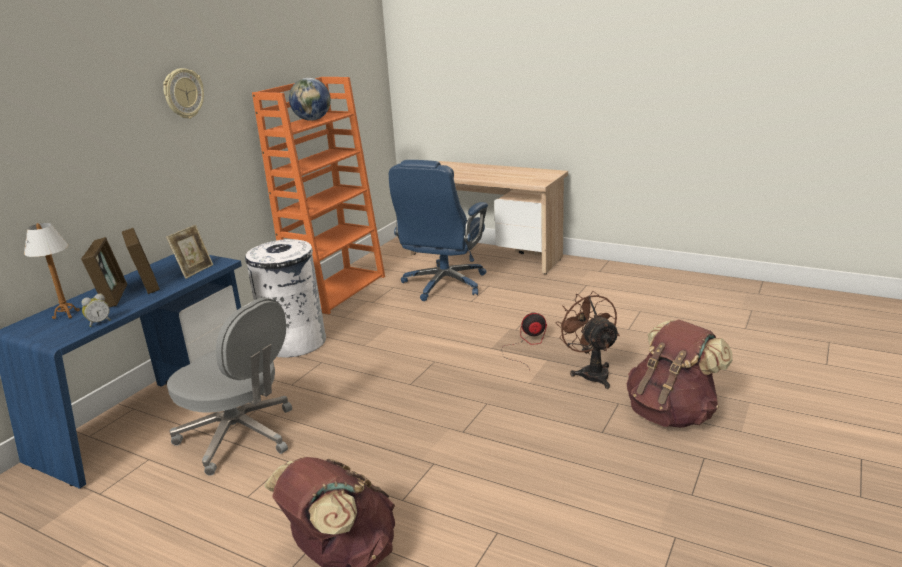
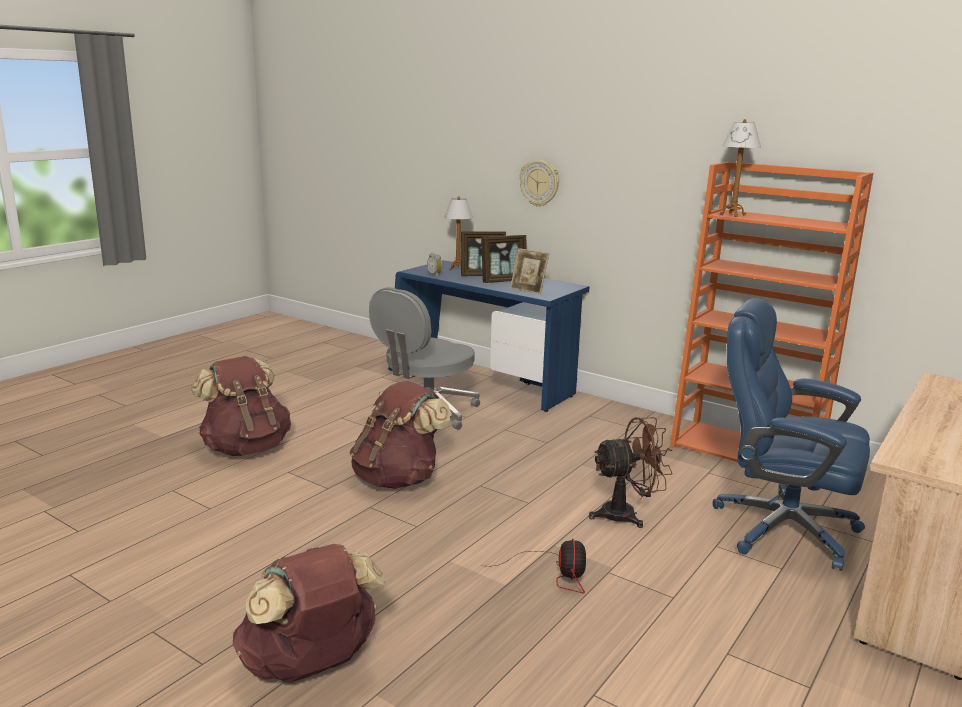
camera: 95 degrees right, 5 degrees down
(183, 93) = (642, 141): wall clock -> wall clock (539, 183)
(292, 128) = (733, 215): none -> table lamp
(294, 343) = (596, 429): white trash can -> none
(312, 120) = (792, 220): globe -> none
(406, 426) = (398, 479): none -> brown backpack
(591, 372) = (455, 617): brown fan -> brown fan (627, 514)

